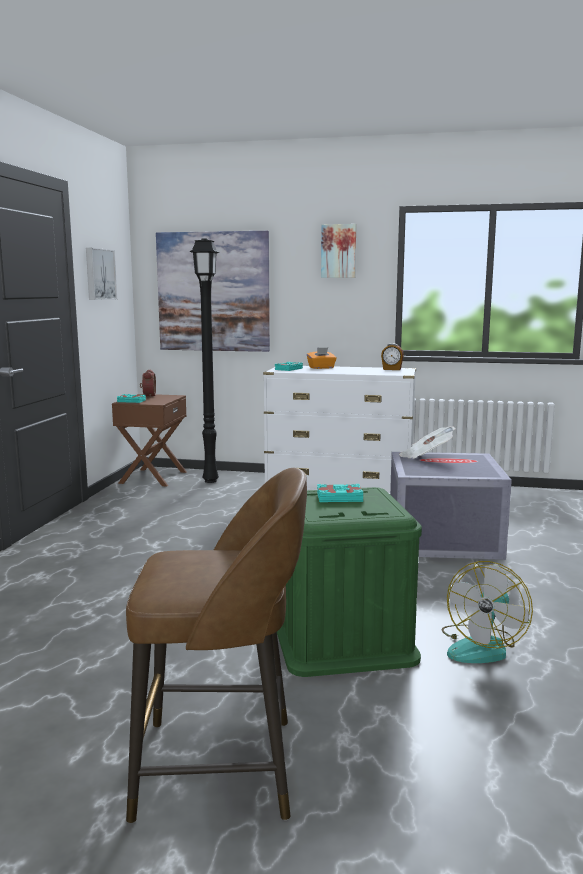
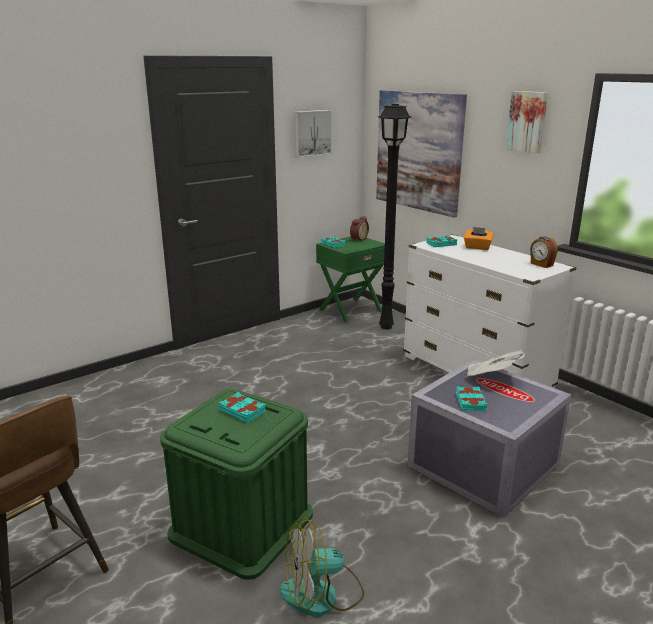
camera: 40 degrees right, 10 degrees up
(152, 477) = (350, 310): brown nightstand -> green nightstand
(445, 470) = (471, 402): none -> turquoise book

